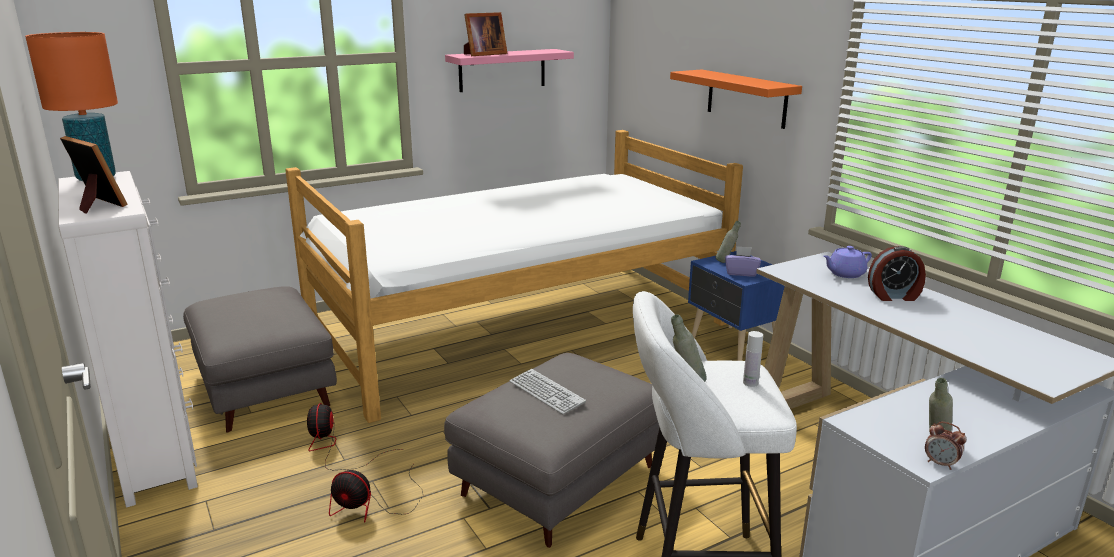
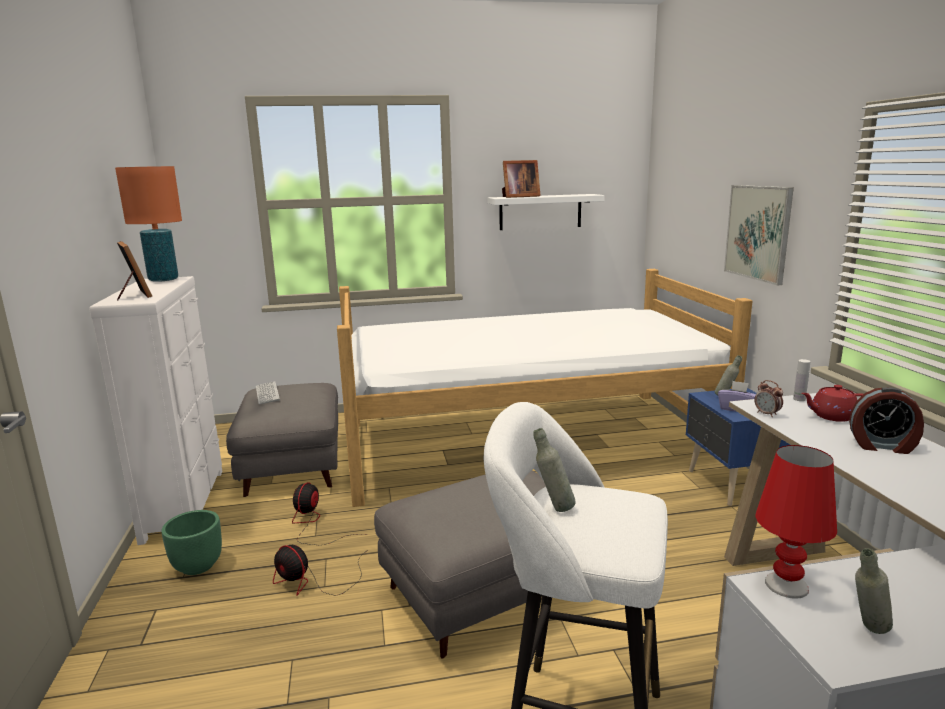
camera: 20 degrees right, 5 degrees down
(224, 515) = (198, 565): none -> green planter
(502, 70) = (540, 212): pink shelf -> white shelf
(546, 392) = (471, 500): keyboard -> keyboard (267, 394)
(746, 98) = (758, 232): orange shelf -> picture
(750, 383) = (628, 518): white bottle -> white bottle (799, 399)
(845, 274) = (832, 416): purple teapot -> red teapot
(868, 418) = (787, 585): none -> red table lamp
(940, 464) = (861, 665): alarm clock -> alarm clock (767, 414)

